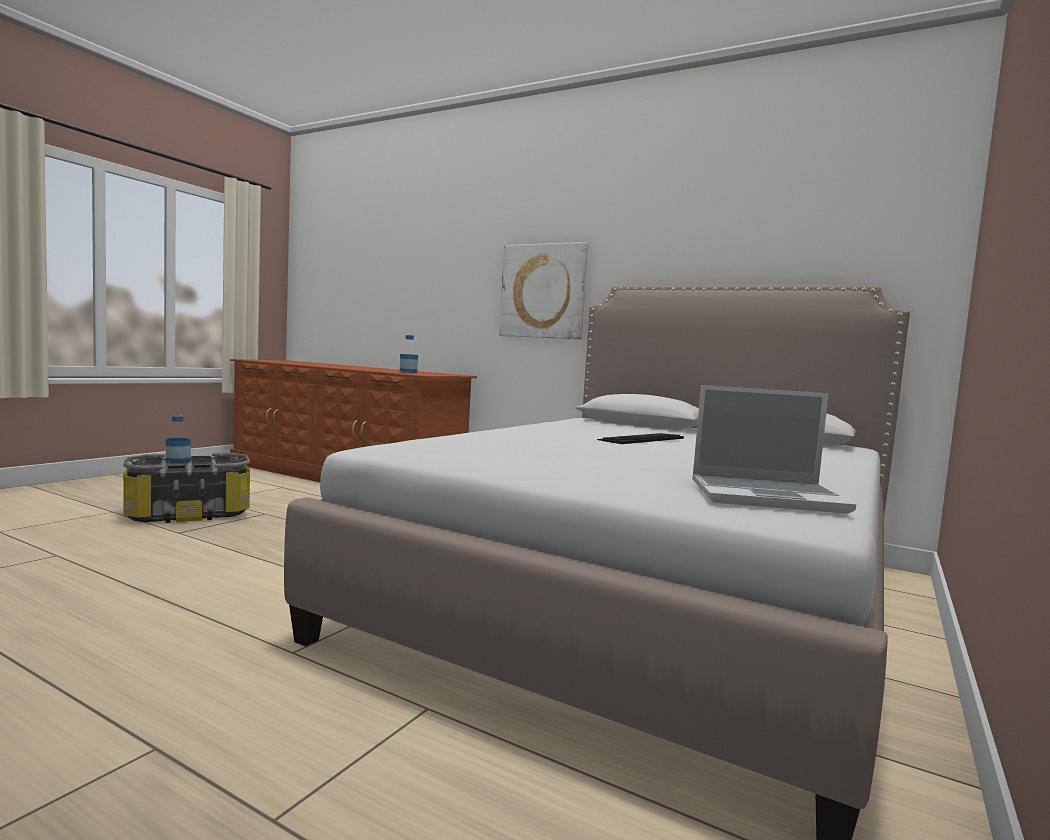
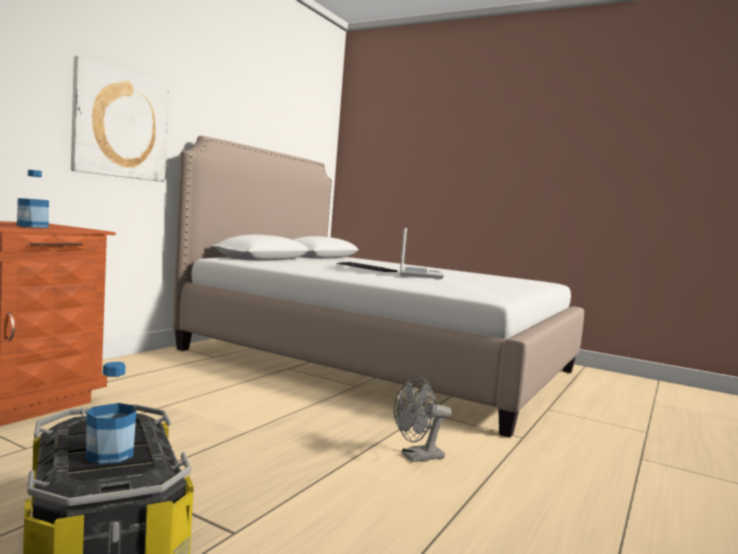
camera: 90 degrees left, 0 degrees up
(259, 585) = (417, 457): none -> grey fan
(767, 496) = (517, 279): laptop -> laptop (420, 274)

